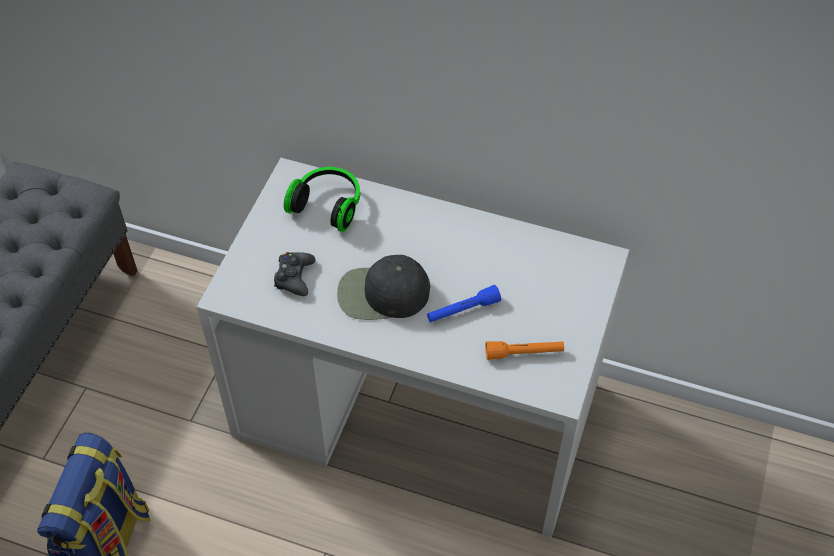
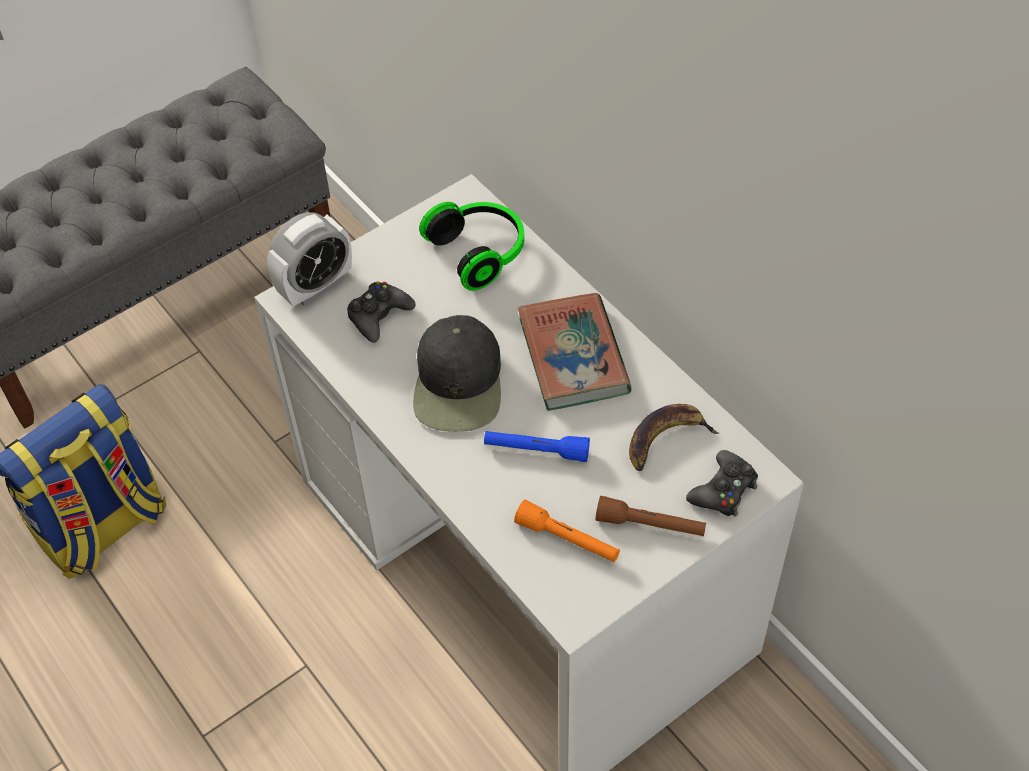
camera: 35 degrees right, 0 degrees up
(235, 279) = (315, 286): none -> alarm clock
(382, 294) = (459, 384): black cap -> black cap turned 120 degrees counterclockwise
(439, 242) = (573, 356): none -> book
(533, 264) = (666, 439): none -> banana
(564, 319) = (650, 525): none -> brown flashlight
(589, 277) = (724, 490): none -> black game controller

